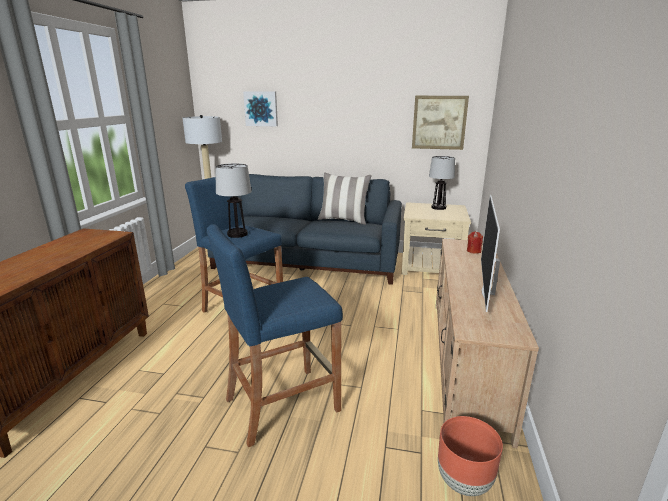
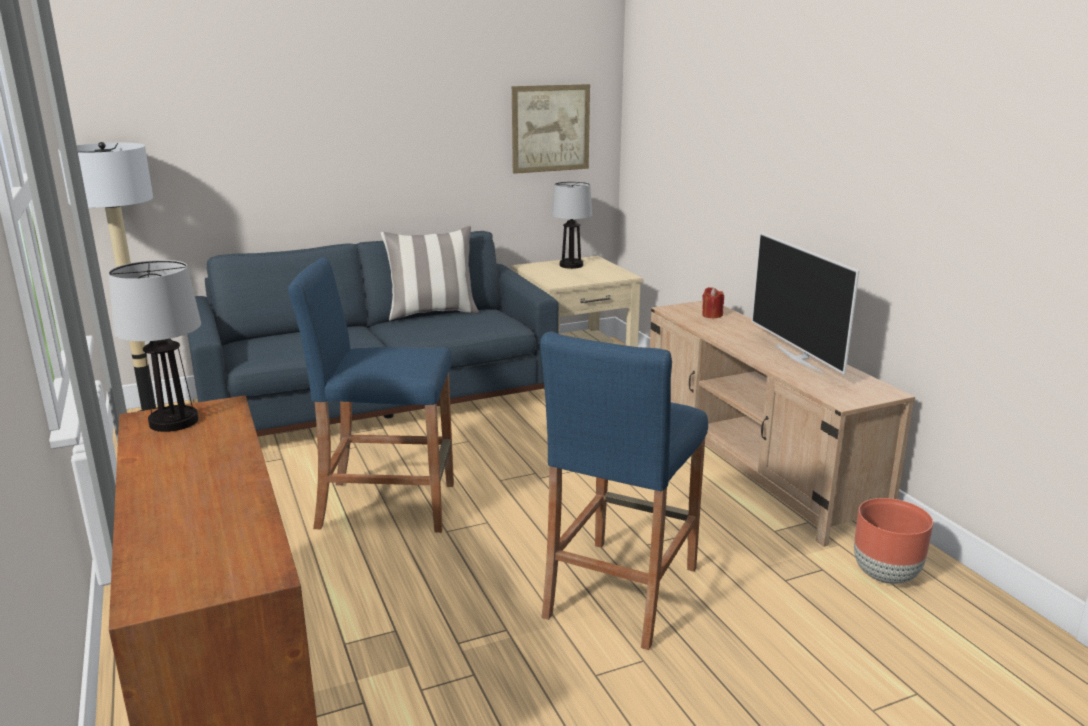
camera: 35 degrees left, 0 degrees up
(237, 234) = (393, 362): table lamp -> table lamp (174, 421)
(261, 108) = (227, 121): picture -> none

